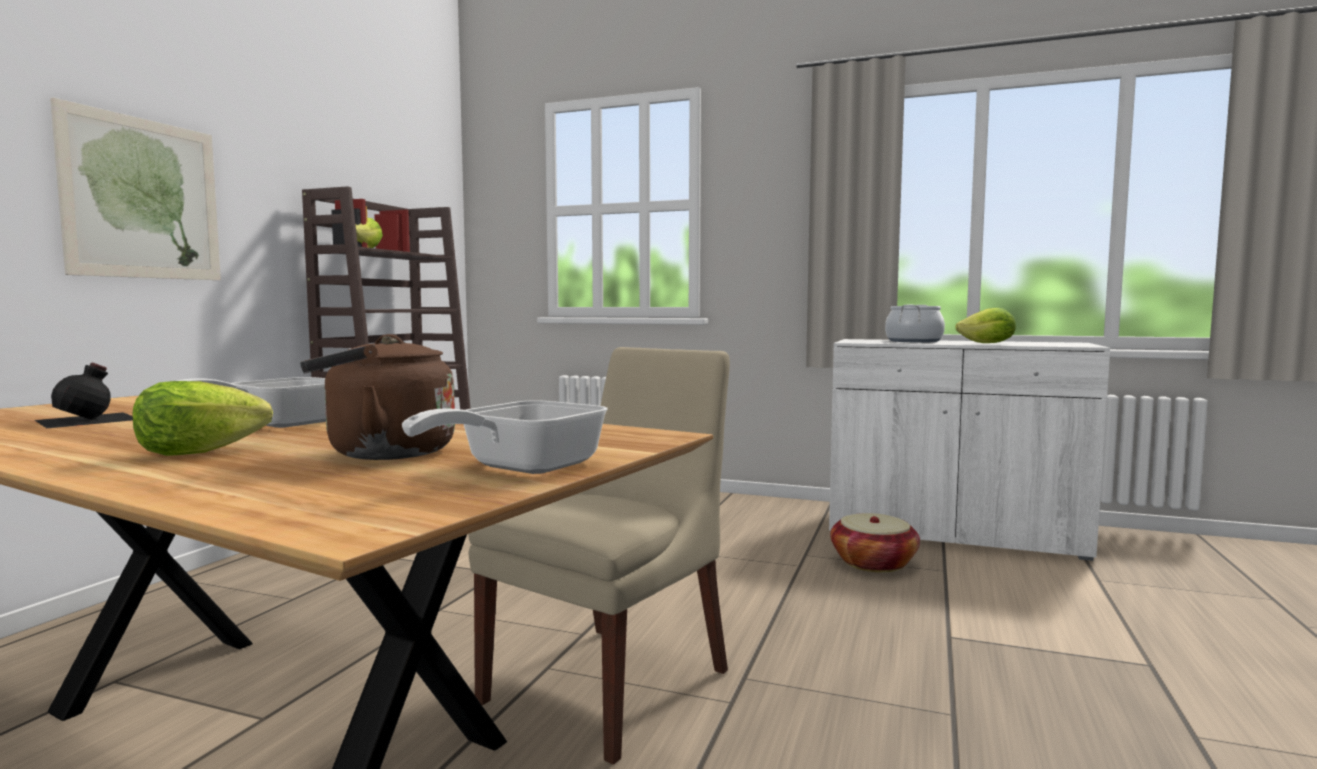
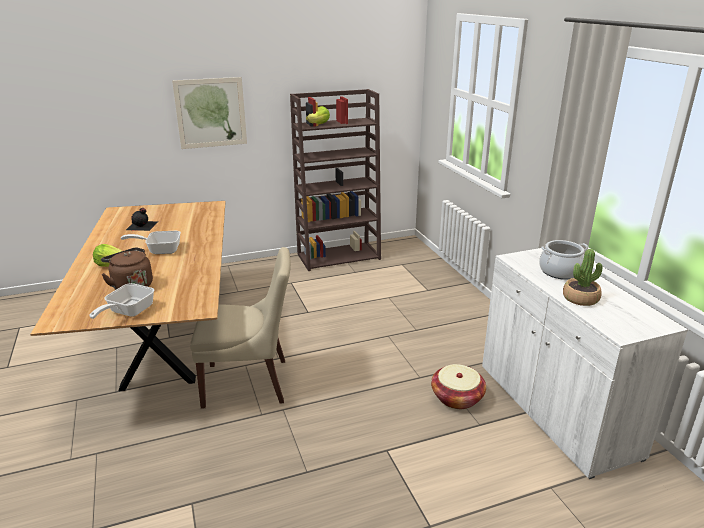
camera: 50 degrees right, 20 degrees up
(520, 468) = (127, 312): frying pan -> frying pan turned 60 degrees counterclockwise
(988, 343) = (580, 298): lettuce -> potted plant

